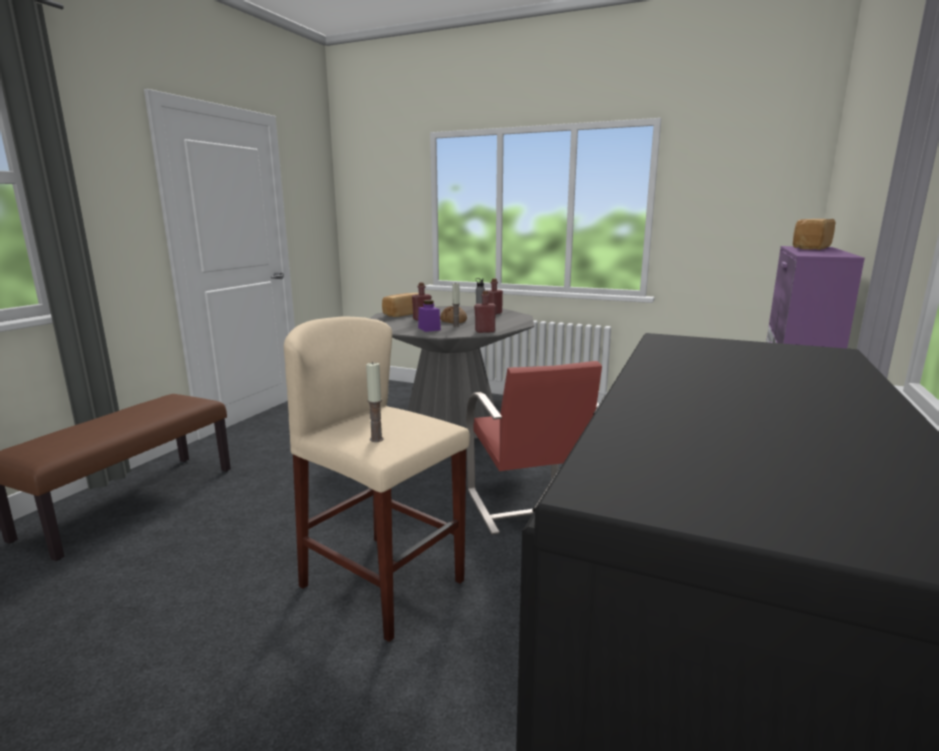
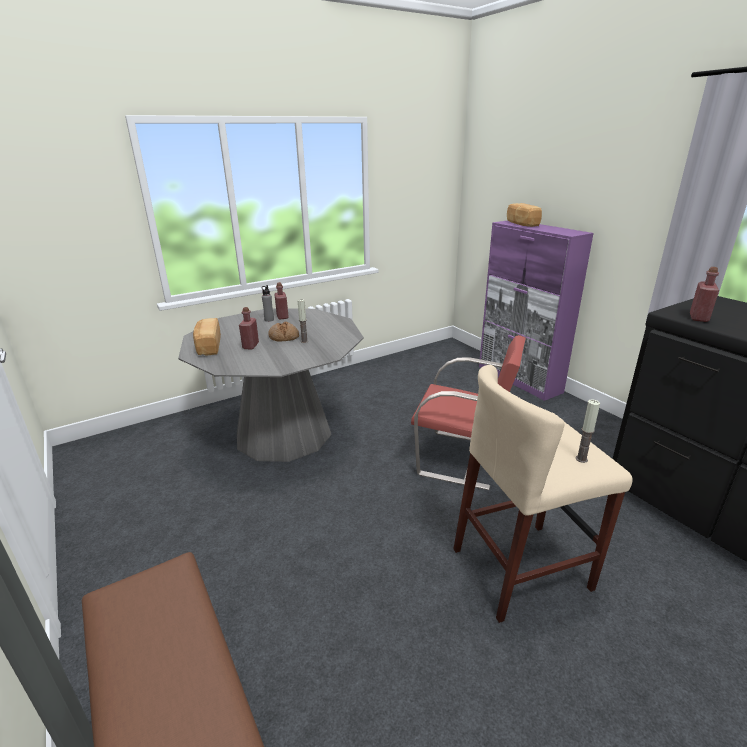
camera: 55 degrees left, 10 degrees up
(429, 329) = (298, 354): purple jar -> none
(485, 331) = (344, 338): red bottle -> red bottle (698, 318)

